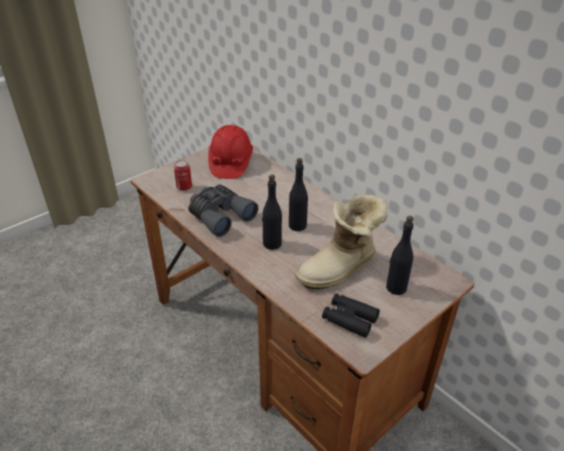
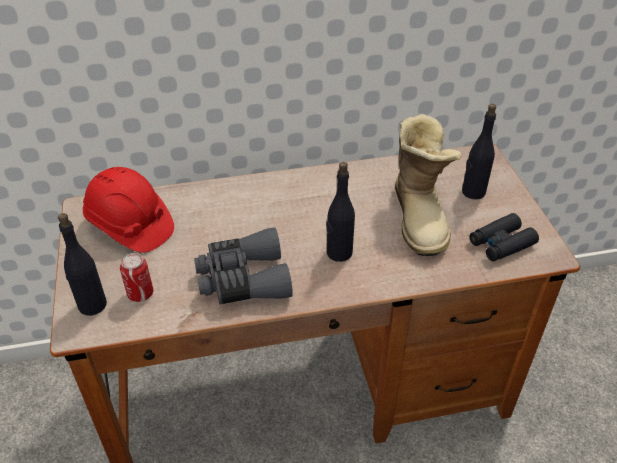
camera: 60 degrees left, 5 degrees up
(297, 225) = (321, 218): black bottle -> black bottle (92, 305)

